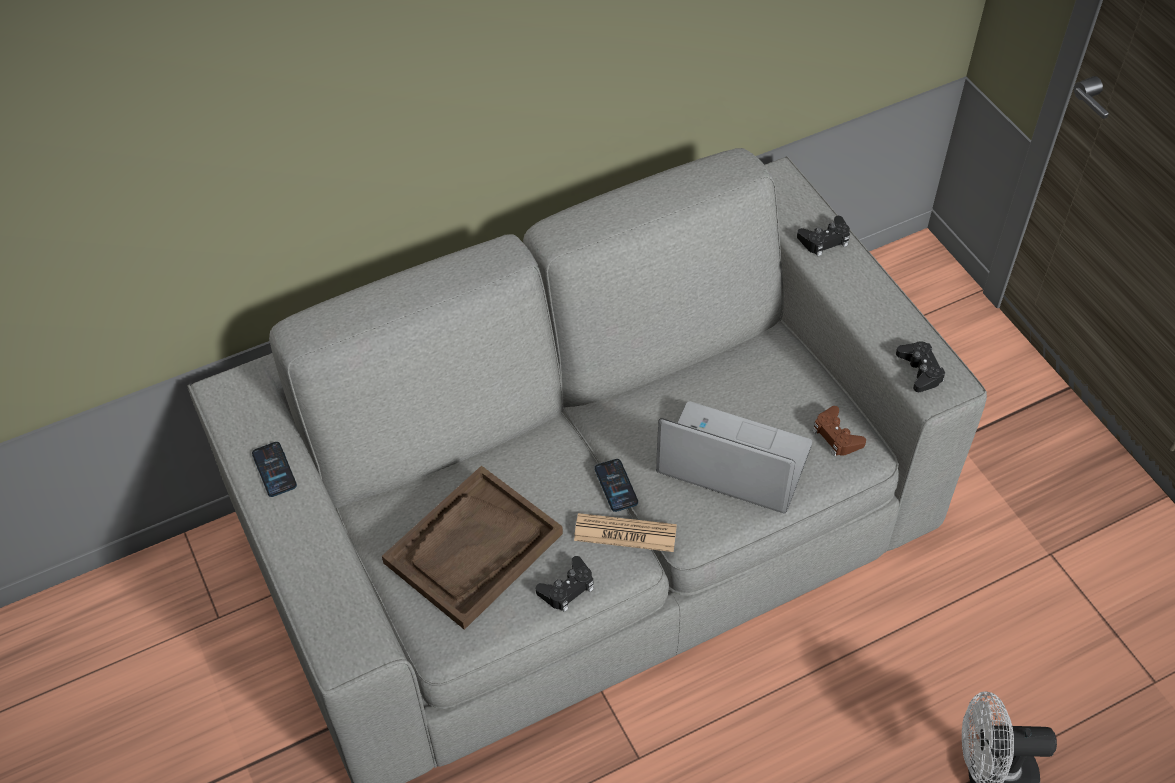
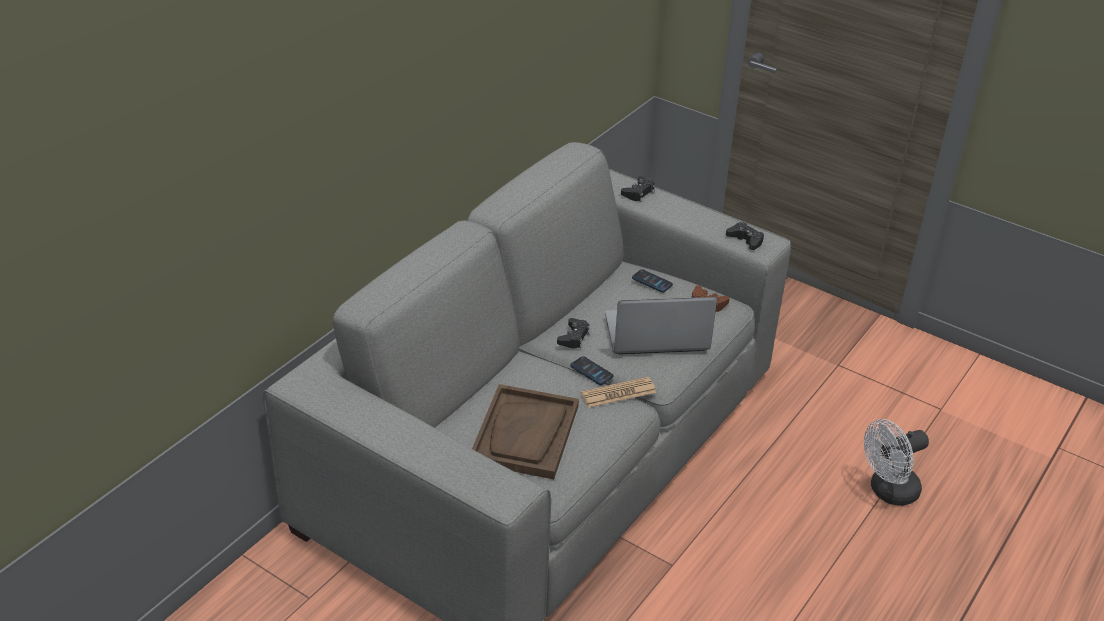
camera: 30 degrees left, 15 degrees down
(274, 470) = (371, 415): phone -> phone (652, 281)
(567, 588) = (604, 434): black game controller -> black game controller (574, 337)

